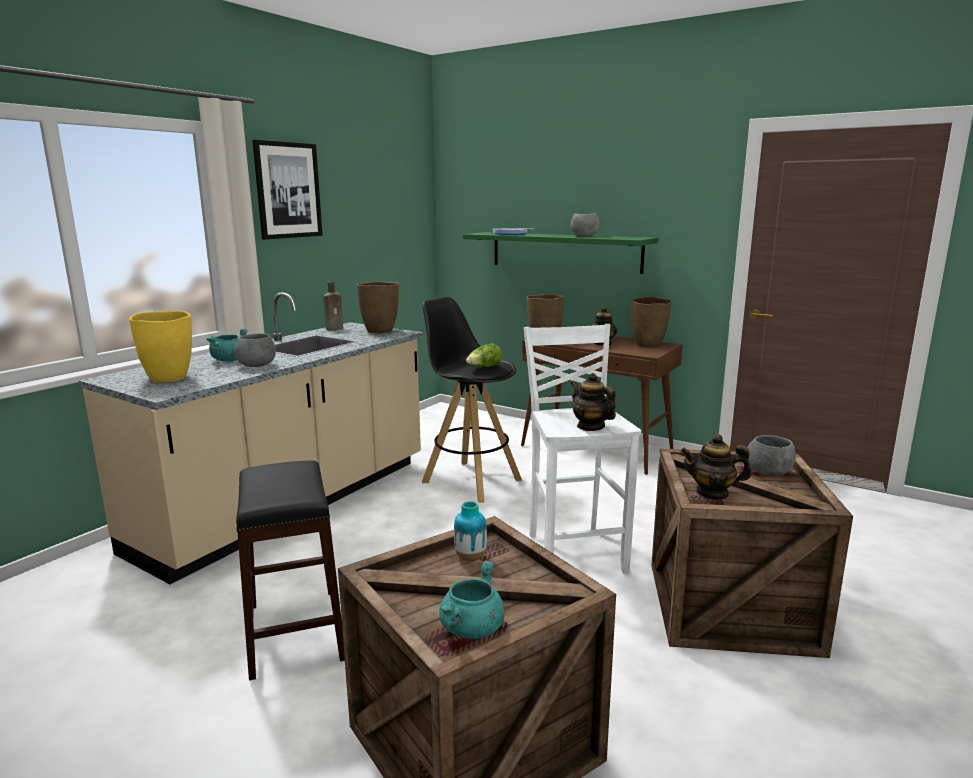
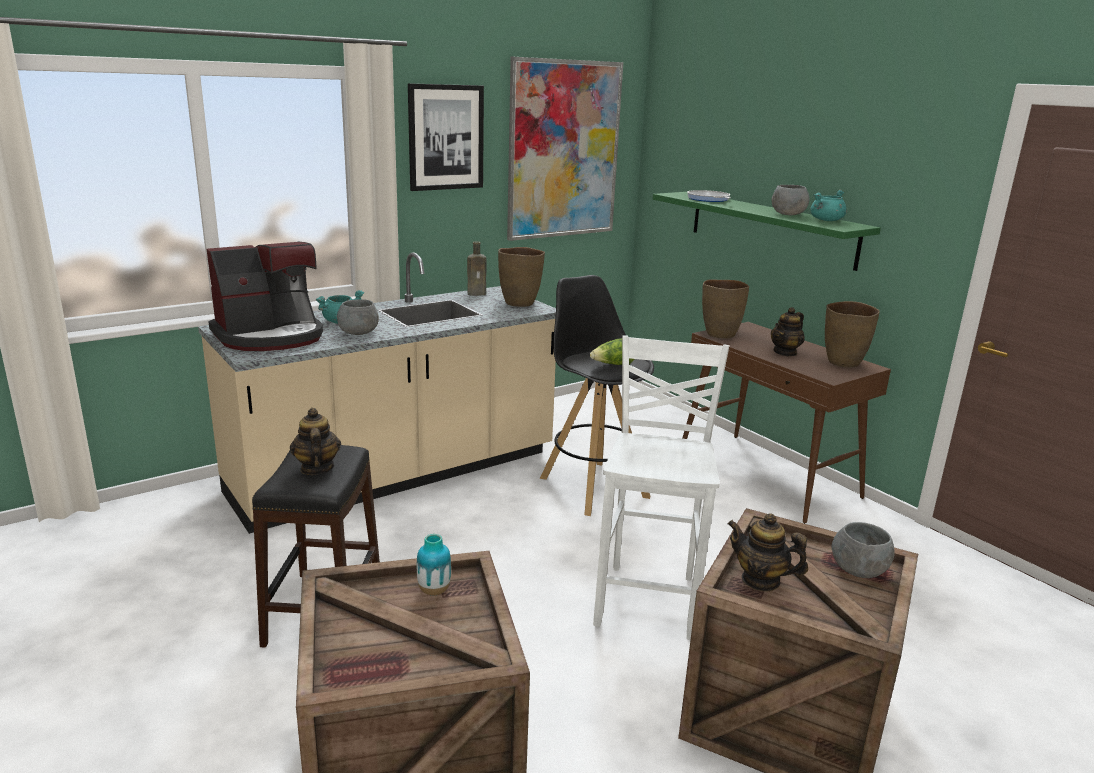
camera: 20 degrees right, 5 degrees up
(169, 378) = (270, 336): yellow vase -> coffee machine
(381, 203) = (564, 150): none -> picture
(472, 629) = (372, 667): turquoise cooking pot -> turquoise cooking pot (826, 220)
(590, 426) = (664, 466): teapot -> teapot (316, 468)

